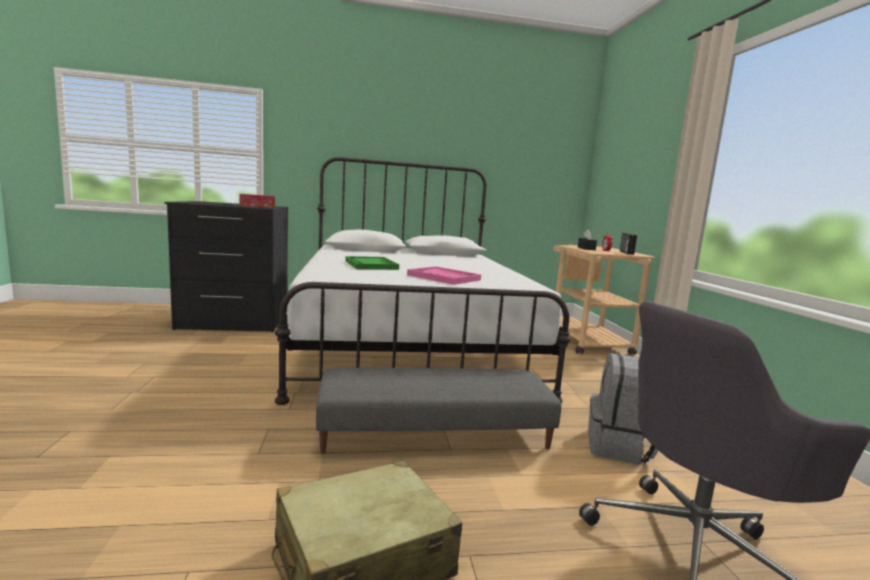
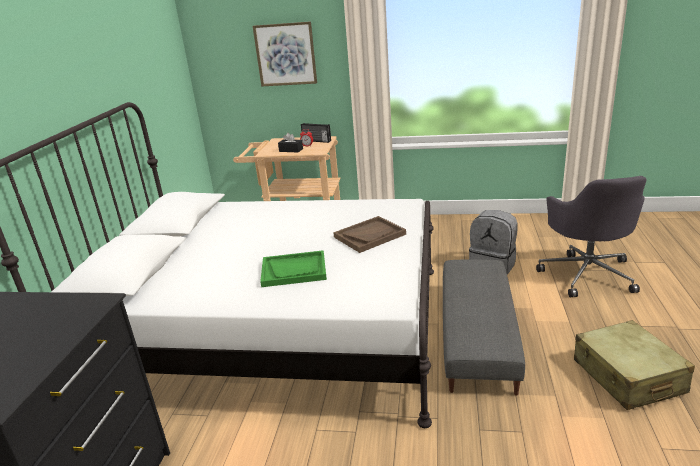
camera: 70 degrees left, 15 degrees up
(257, 206) = (44, 314): tissue box -> none
(444, 277) = (369, 235): pink tray -> brown tray
(644, 163) = (285, 54): none -> picture

